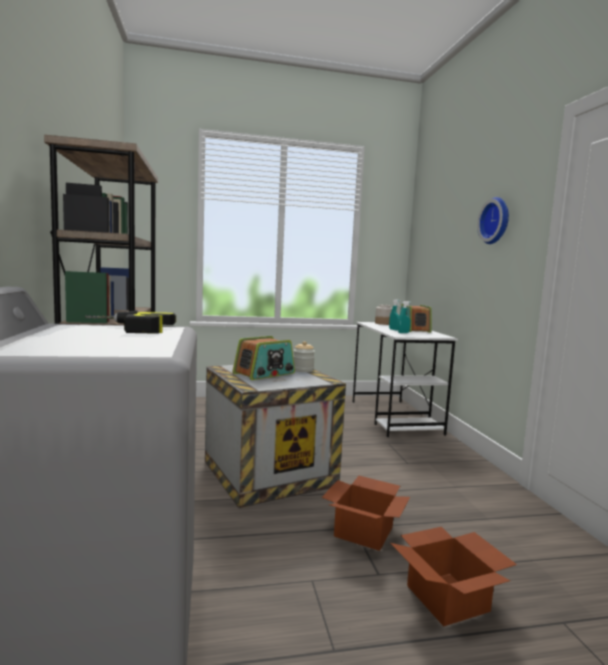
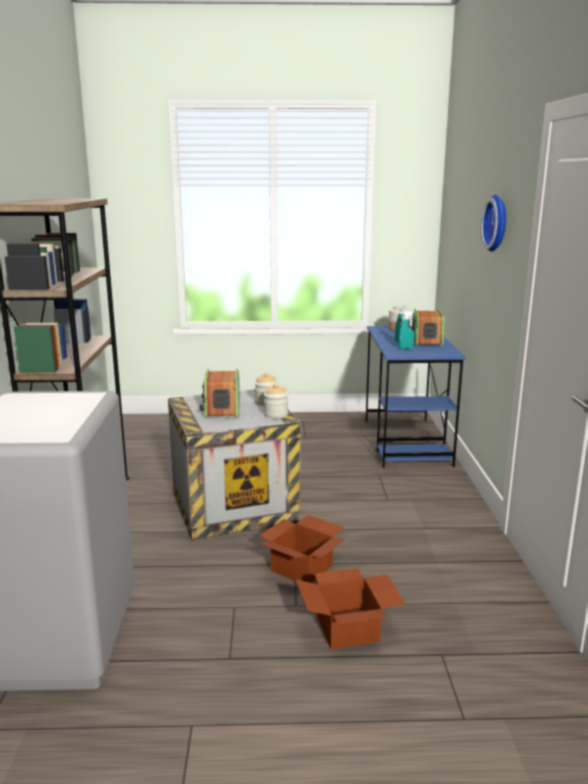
camera: 10 degrees right, 10 degrees up
(127, 329) = (56, 399): power drill -> none
(264, 373) = (222, 408): radio -> radio turned 120 degrees clockwise
(319, 378) = (276, 415): none -> jar
(395, 417) = (406, 442): white desk -> blue desk

